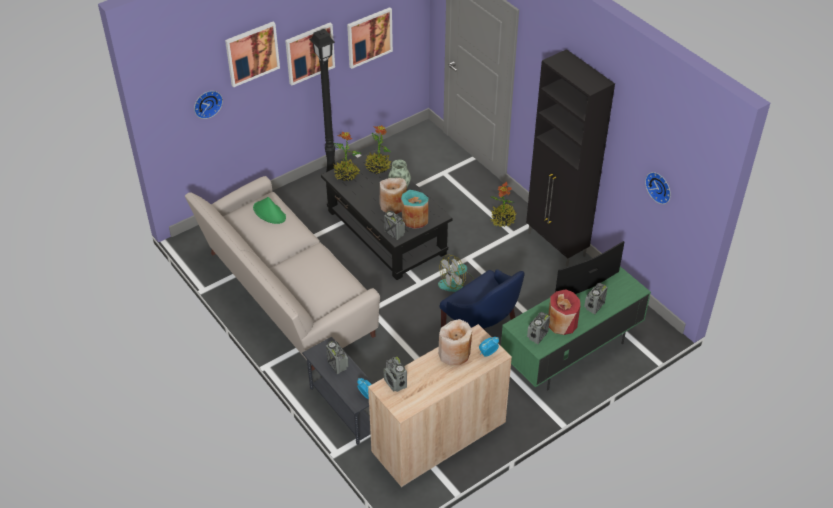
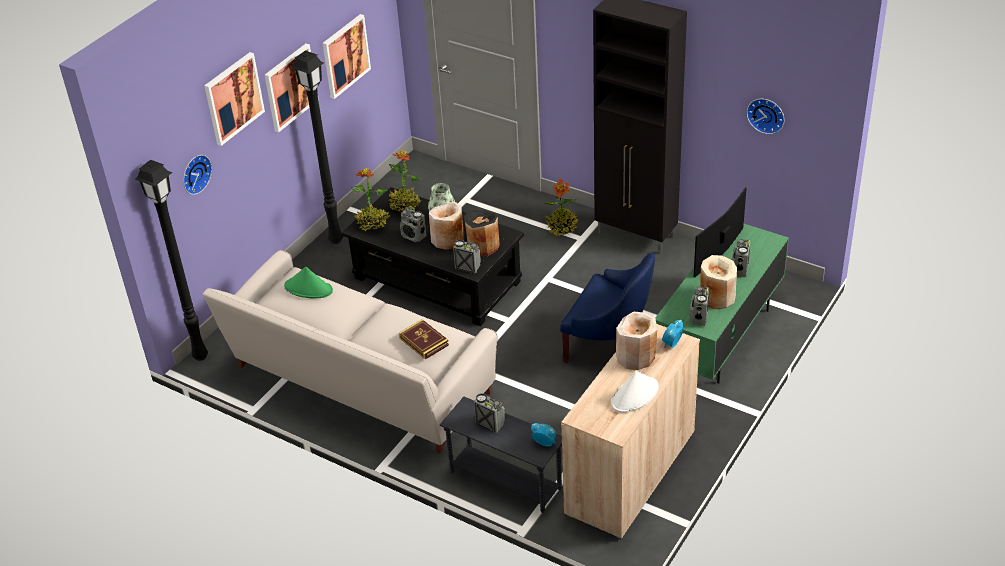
camera: 20 degrees left, 5 degrees down
(189, 236) = (199, 356): none -> black floor lamp
(325, 283) = (424, 341): none -> book
(395, 383) = (590, 408): radio -> radio (414, 236)
(415, 219) = (482, 246): turquoise vase -> black vase
(434, 385) = (635, 395): none -> white hat
(456, 282) = (550, 307): fan -> none
(562, 323) = (717, 297): red vase -> beige vase

